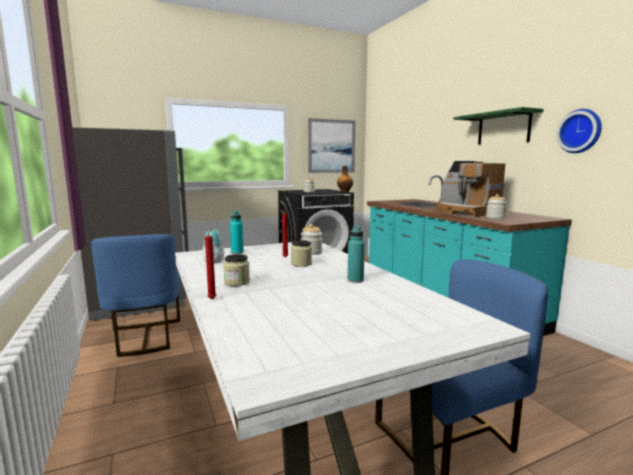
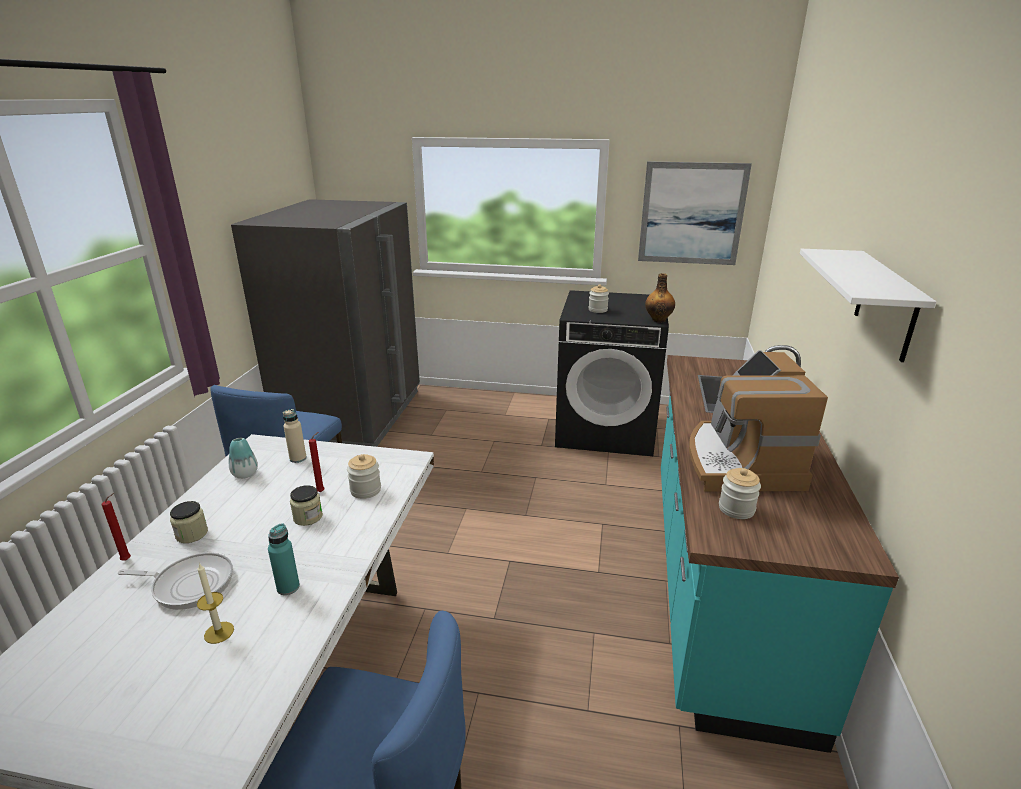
camera: 35 degrees right, 15 degrees up
(237, 252) = (298, 458): turquoise bottle -> beige bottle
(290, 294) = (189, 584): none -> frying pan
(358, 299) = (219, 632): none -> candle
(503, 128) = (886, 305): green shelf -> white shelf
(580, 131) = (962, 399): wall clock -> none

